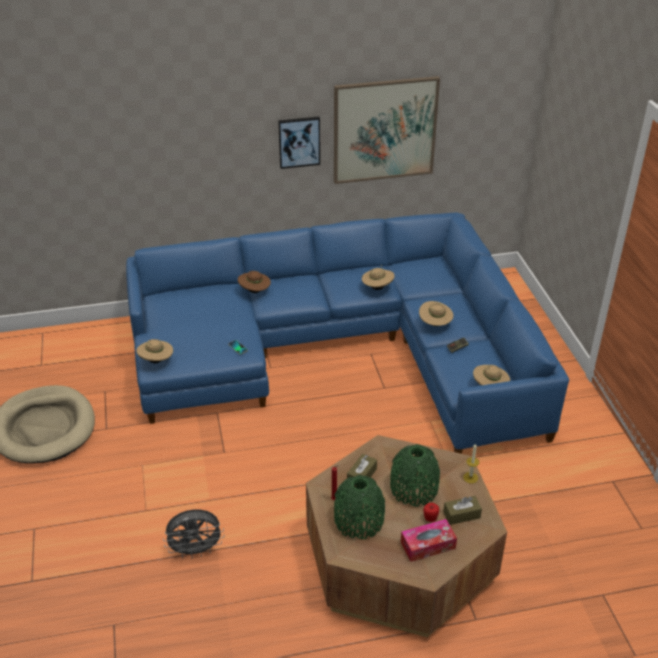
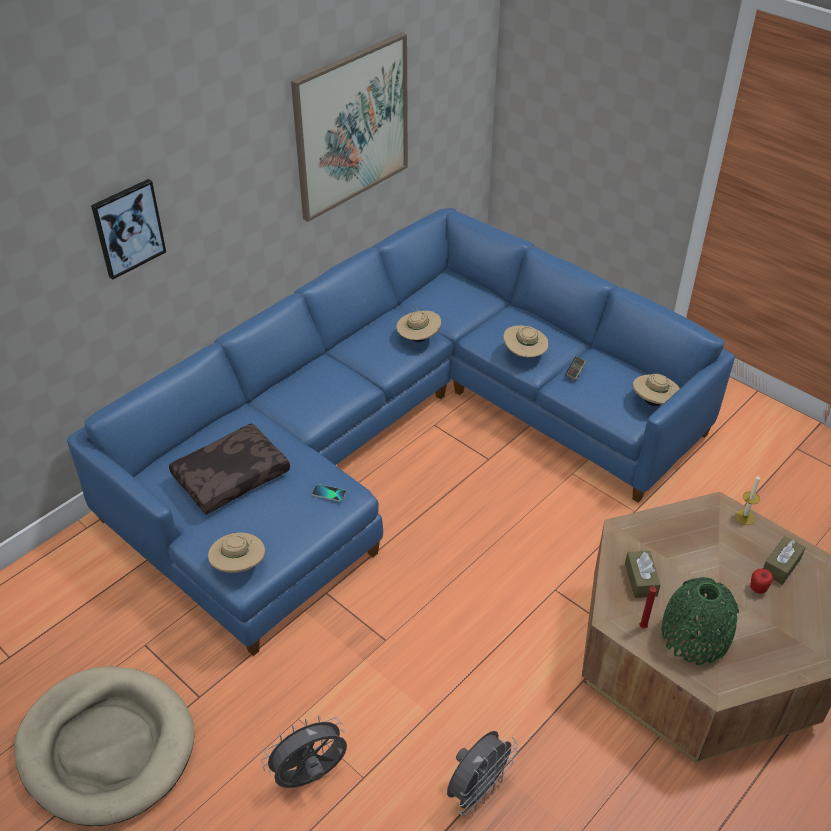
camera: 35 degrees left, 5 degrees up
(121, 495) = (310, 777): none -> grey fan
(195, 315) = (231, 475): none -> brown pillow
(255, 291) = (275, 408): brown hat -> none
(299, 142) = (258, 178): picture -> picture (128, 228)
(414, 489) = (707, 563): green vase -> none
(428, 545) = (787, 622): tissue box -> none

